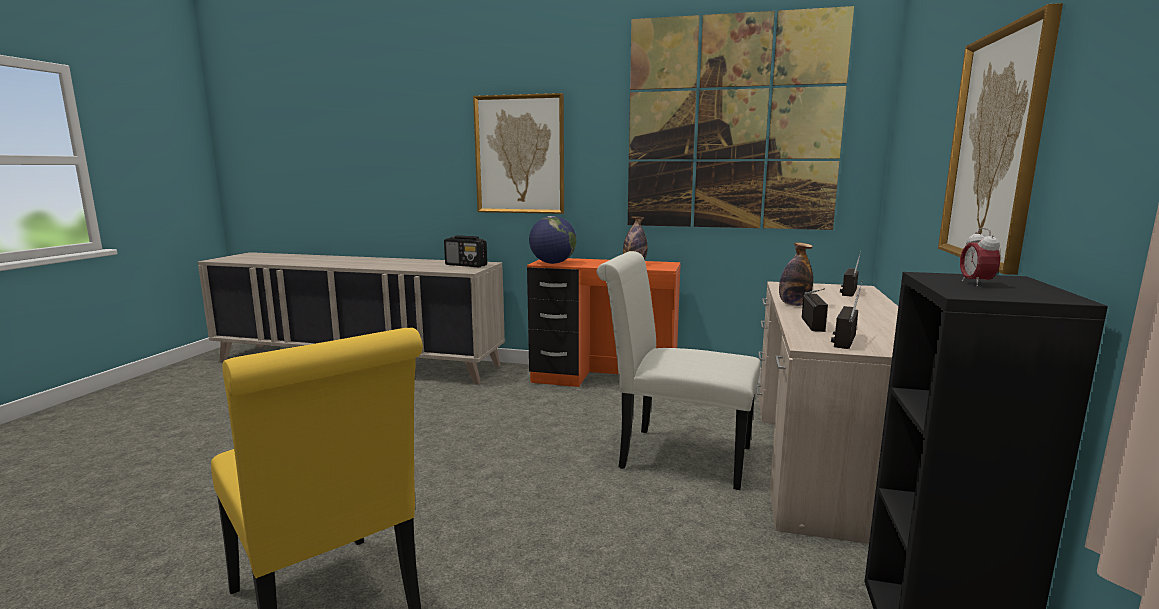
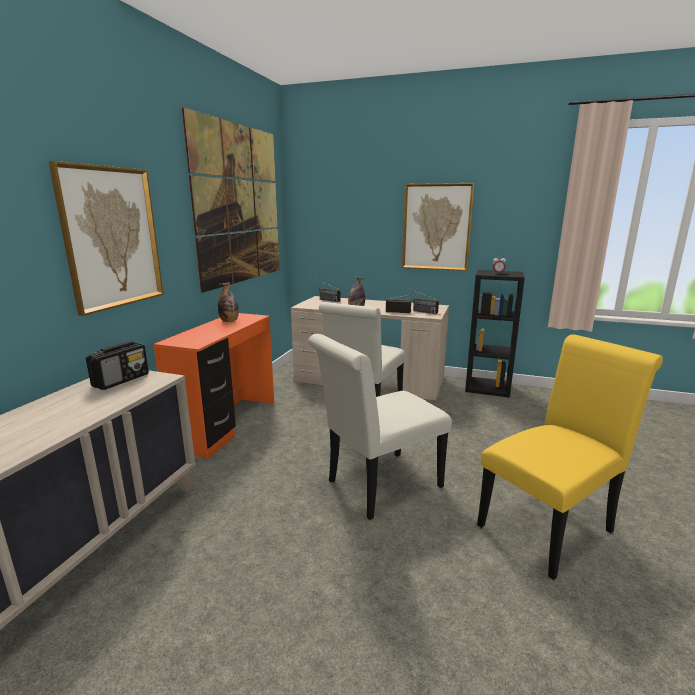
camera: 85 degrees left, 5 degrees up
(466, 470) = (378, 486): none -> white chair
(552, 263) = (199, 341): globe -> none

